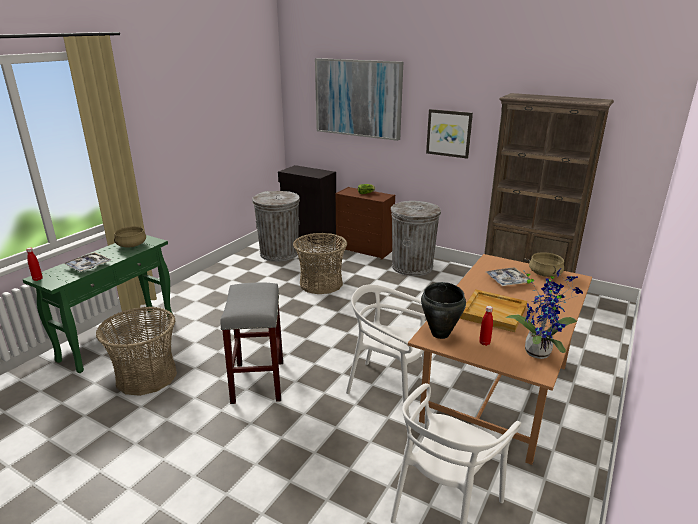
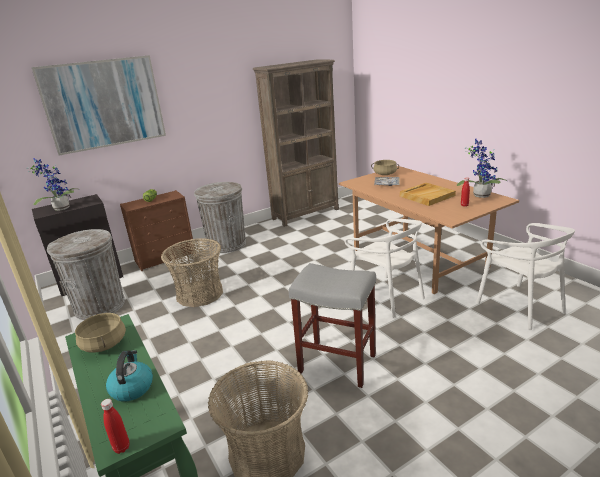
camera: 60 degrees left, 0 degrees up
(88, 266) = (132, 387): tray -> kettle
(301, 171) = (60, 208): none -> potted plant
(388, 386) = (386, 296): white chair -> white chair turned 90 degrees counterclockwise
(440, 333) = (446, 214): black cooking pot -> none
(449, 133) = (210, 115): picture -> none

